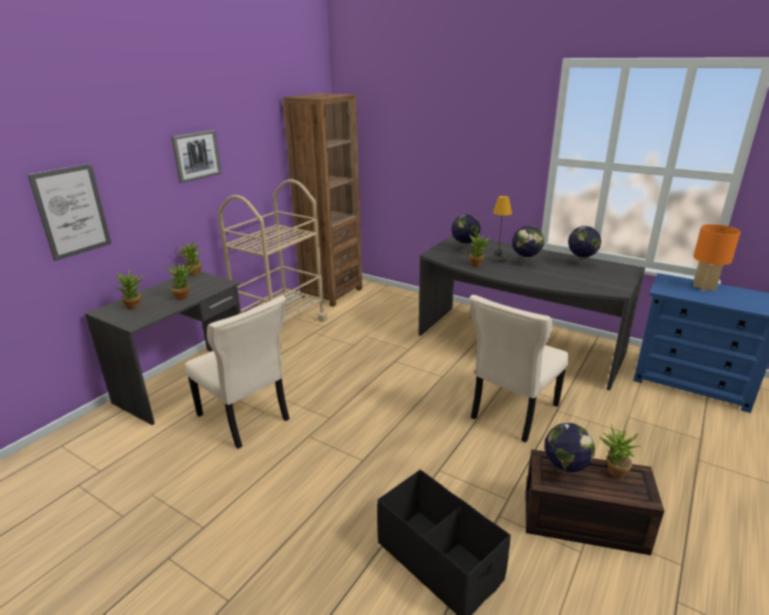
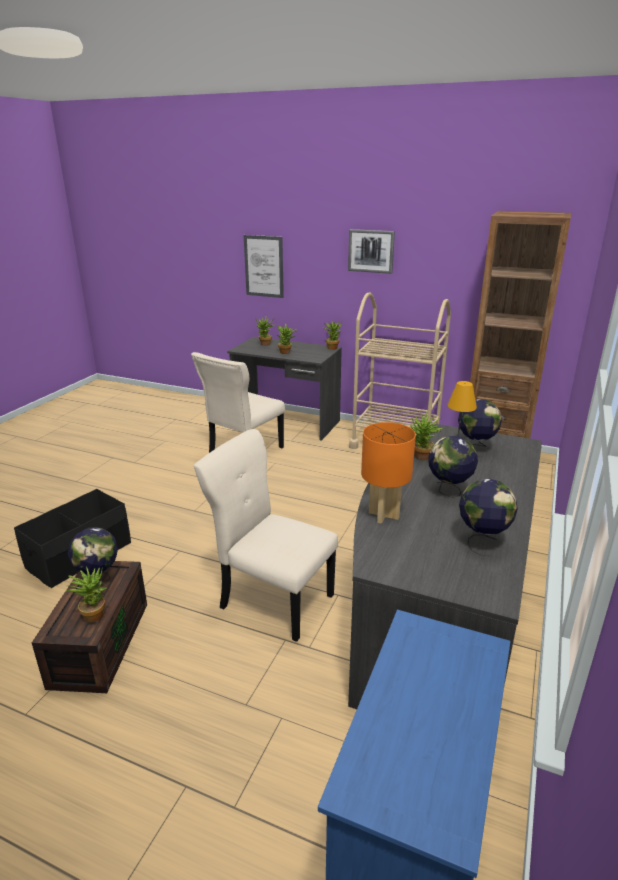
camera: 80 degrees right, 0 degrees up
(703, 288) = (454, 695): orange table lamp -> orange table lamp (384, 515)

